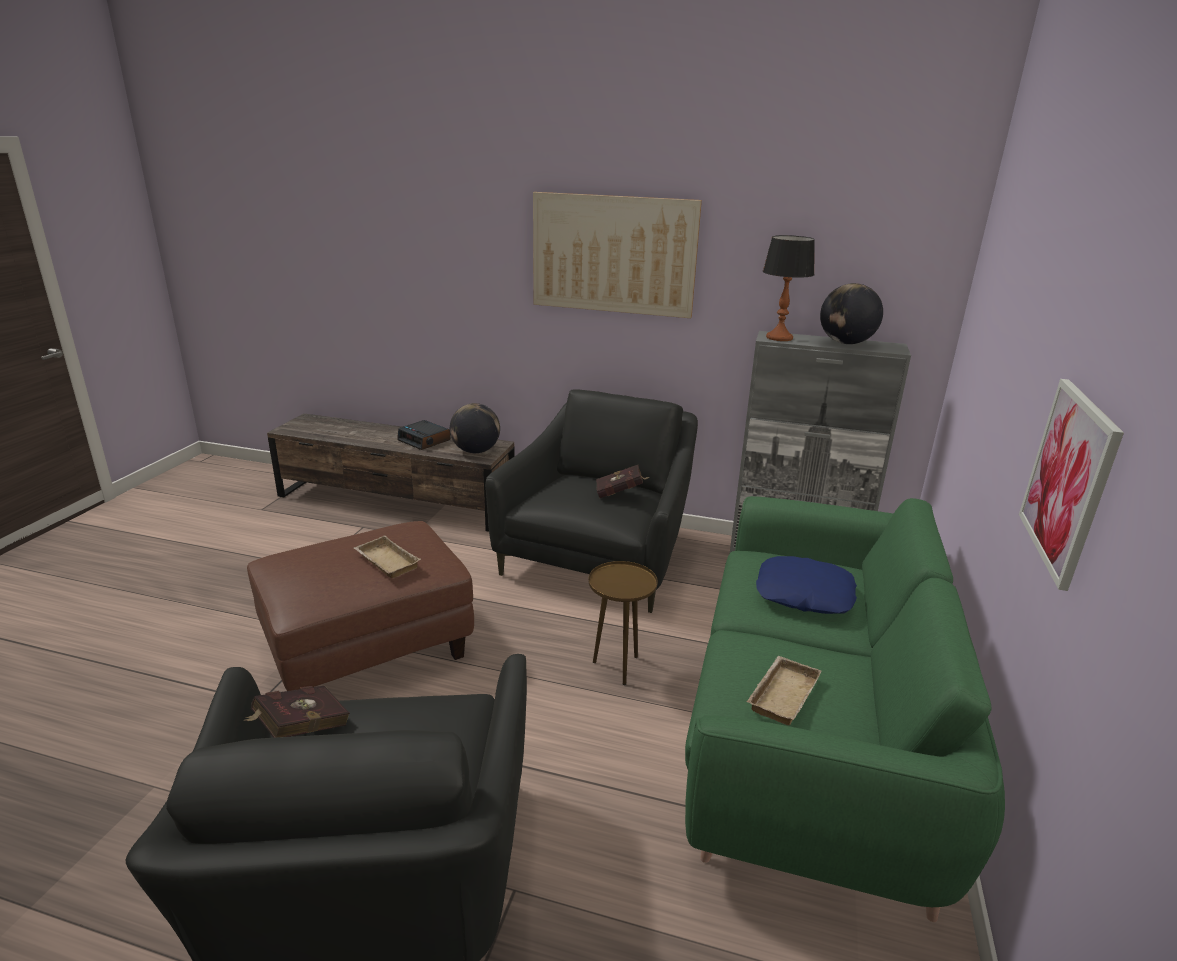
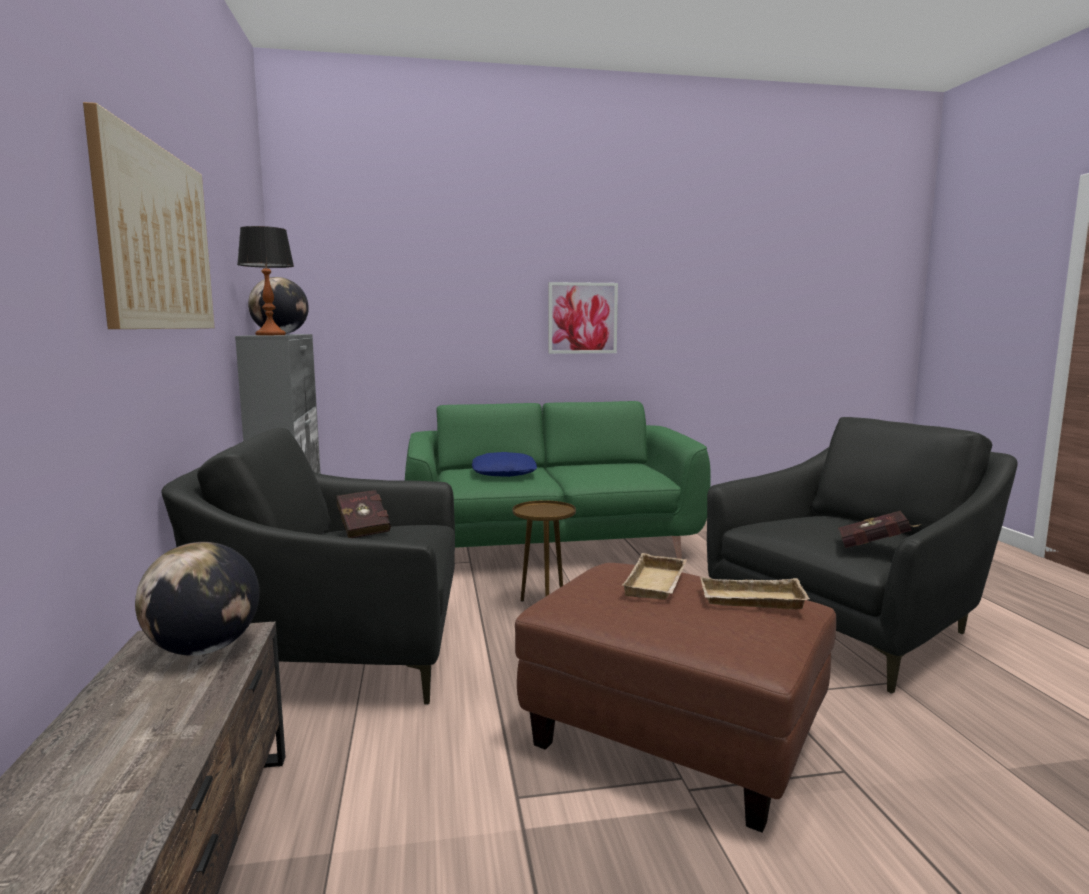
camera: 115 degrees left, 15 degrees down
(425, 440) = (125, 727): alarm clock -> none
(781, 693) = (619, 470): beige tray -> beige tray (750, 601)

